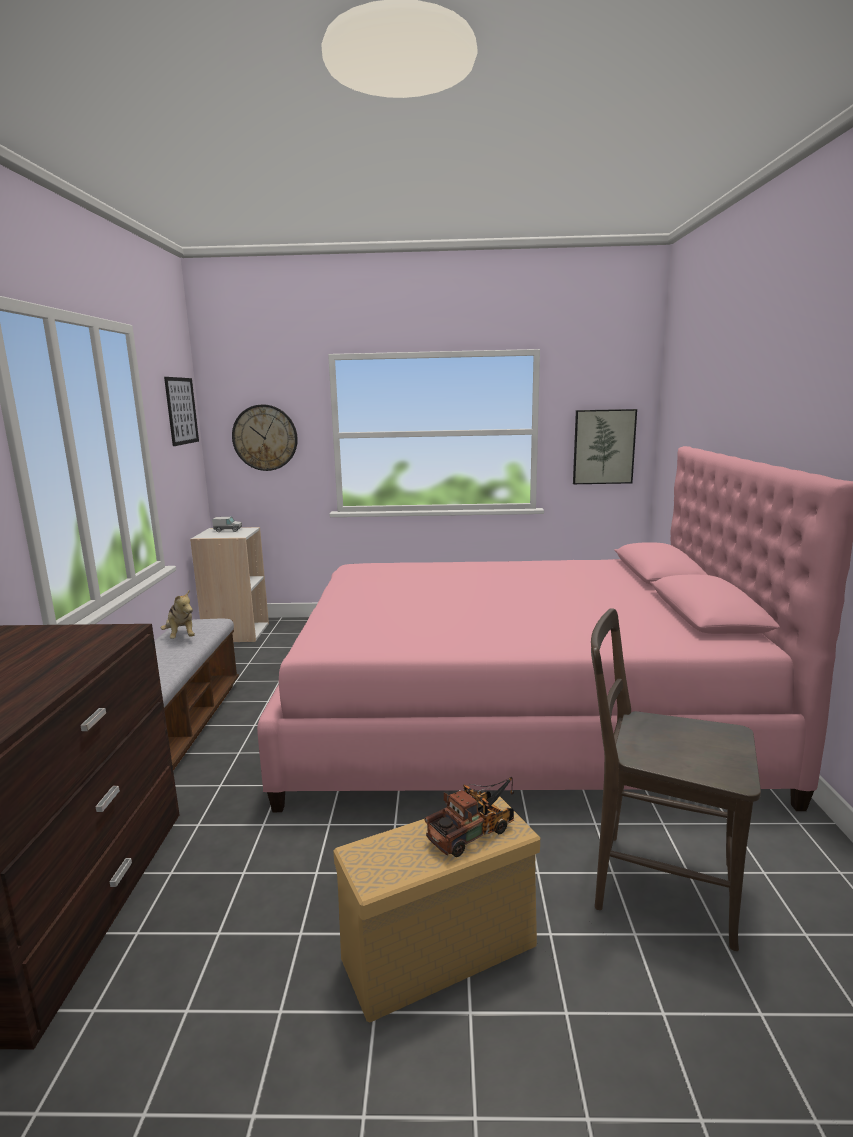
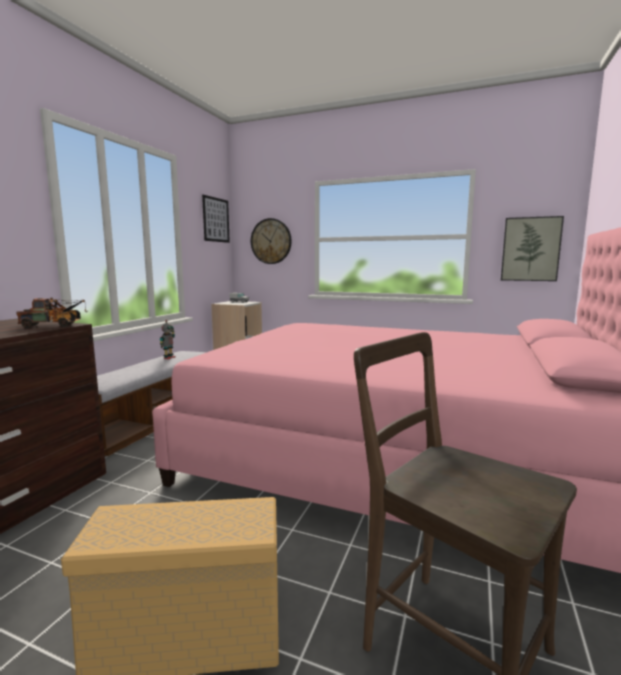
camera: 20 degrees right, 5 degrees down
(181, 637) = (169, 358): plush toy -> toy robot
(475, 831) = (221, 523): toy truck -> toy truck (55, 325)

